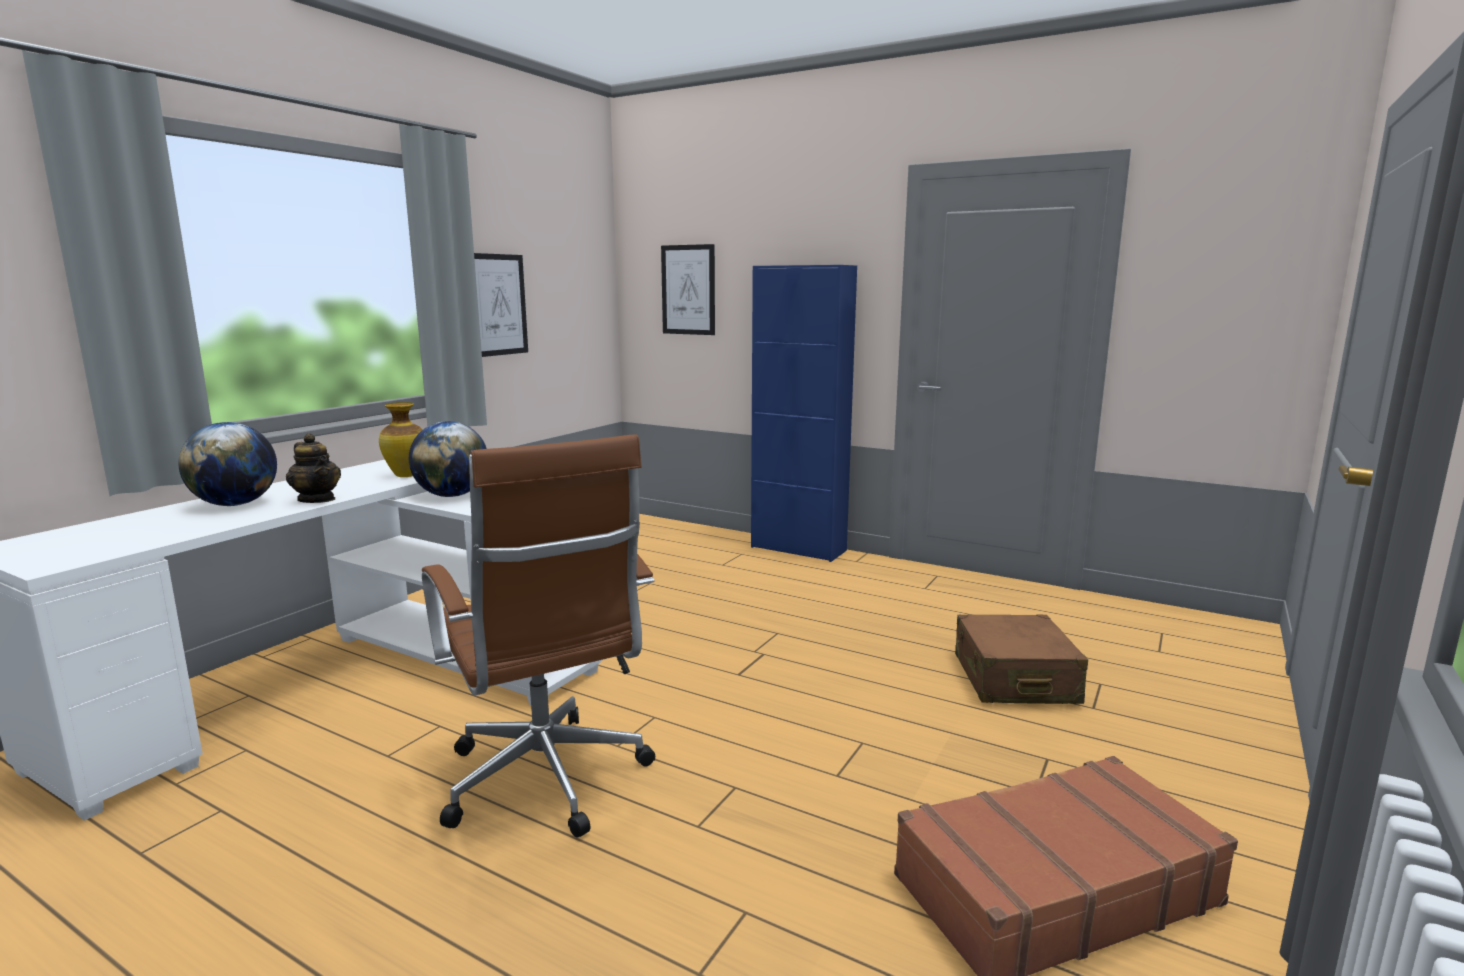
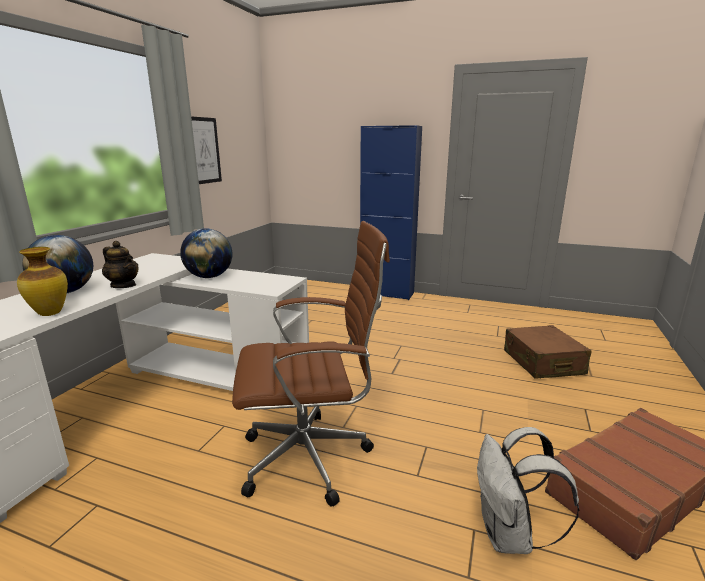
camera: 10 degrees left, 5 degrees up
(405, 475) = (172, 265): vase -> vase (49, 313)
(547, 783) = (312, 457): brown office chair -> brown office chair turned 60 degrees counterclockwise
(688, 290) = (314, 141): picture -> none
(797, 927) = (509, 535): none -> white backpack

